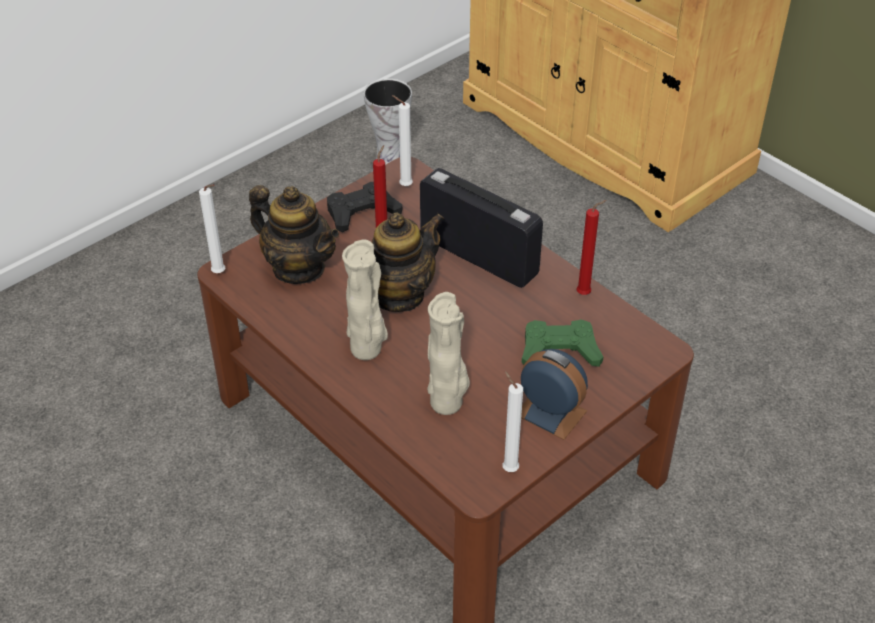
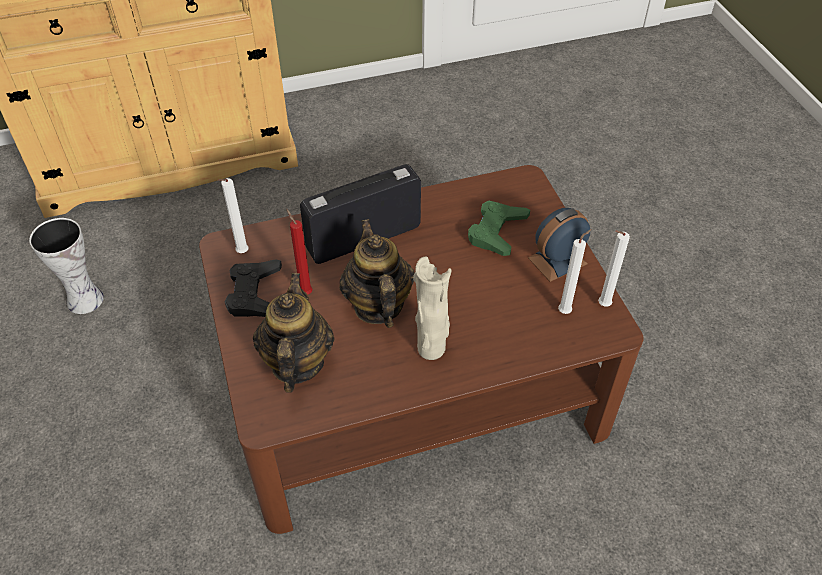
camera: 65 degrees left, 5 degrees up
(220, 274) = (263, 428): white candle -> white candle (566, 311)
(298, 268) = (296, 363): teapot -> teapot turned 60 degrees counterclockwise
(448, 403) = (519, 317): beige vase -> none
(585, 294) = (445, 195): red candle -> none

